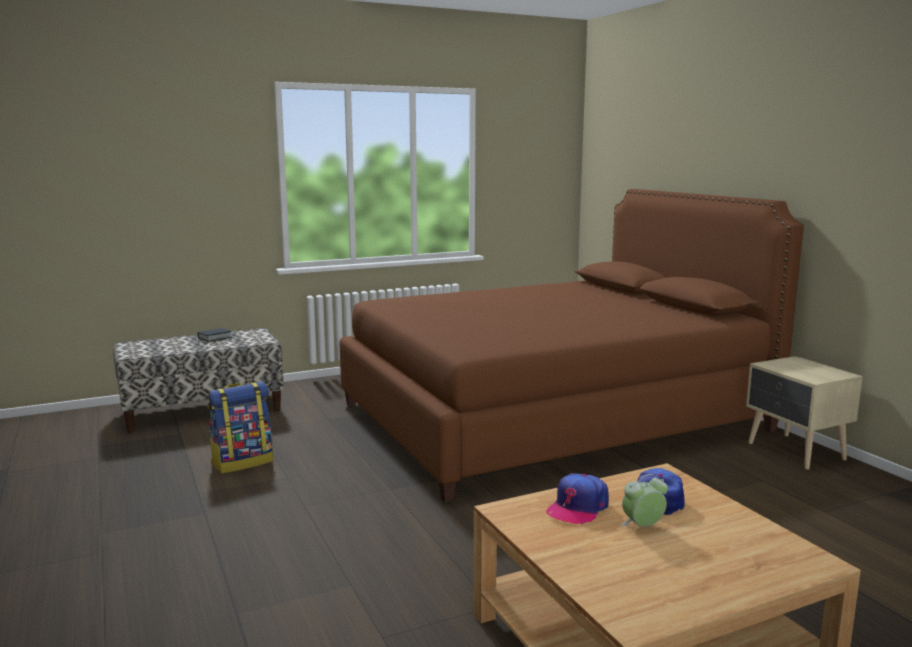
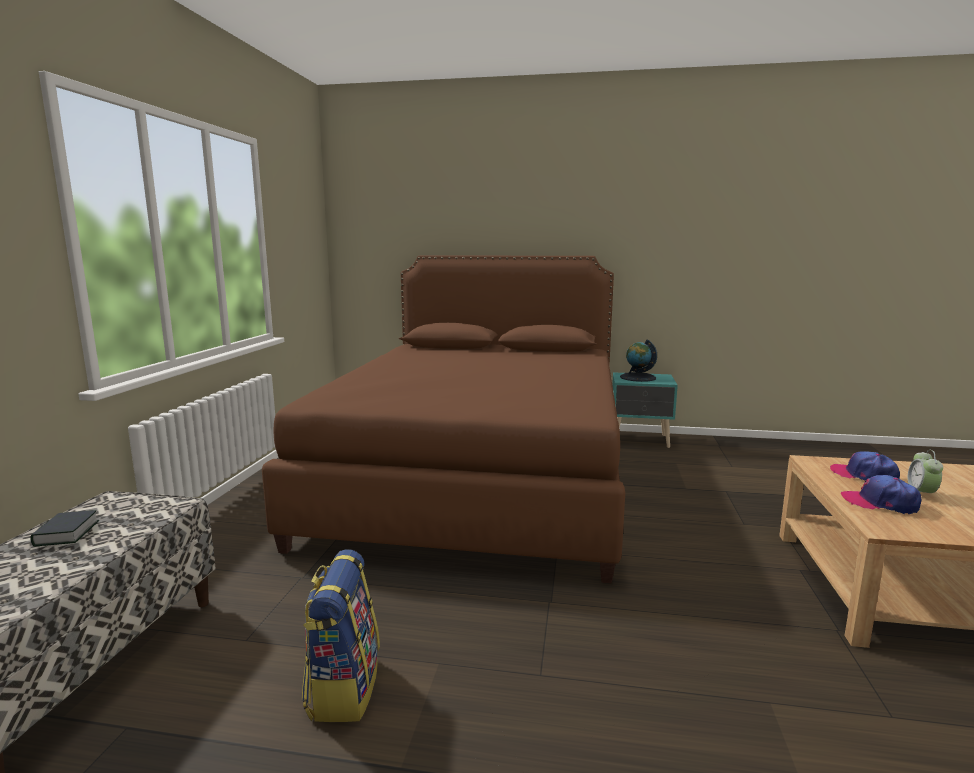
camera: 55 degrees left, 0 degrees up
(577, 508) = (880, 503): cap -> cap turned 135 degrees clockwise
(795, 452) = (640, 440): beige nightstand -> turquoise nightstand
(799, 367) = (637, 377): none -> globe

